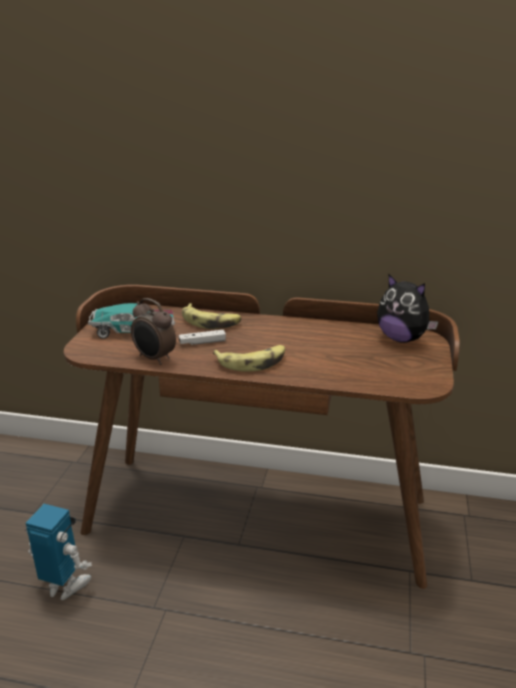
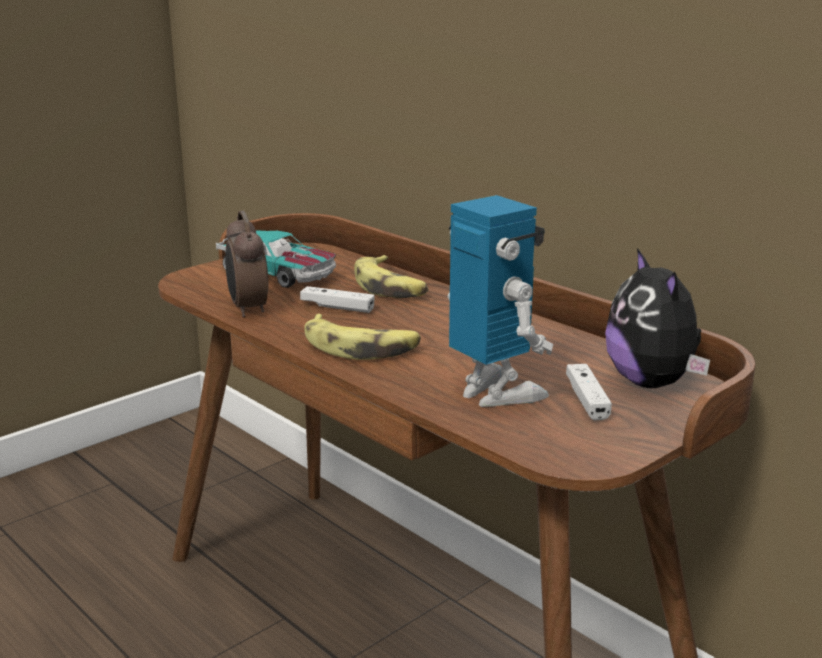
camera: 35 degrees right, 5 degrees down
(65, 587) = (94, 611): toy robot -> toy robot (495, 393)
(390, 356) = (587, 400): none -> white game controller

